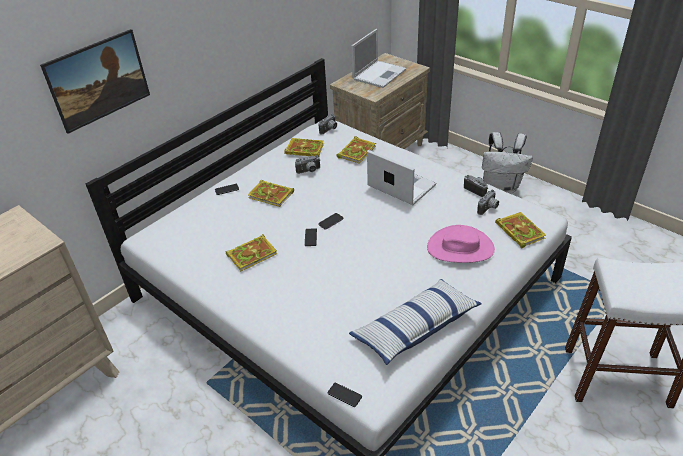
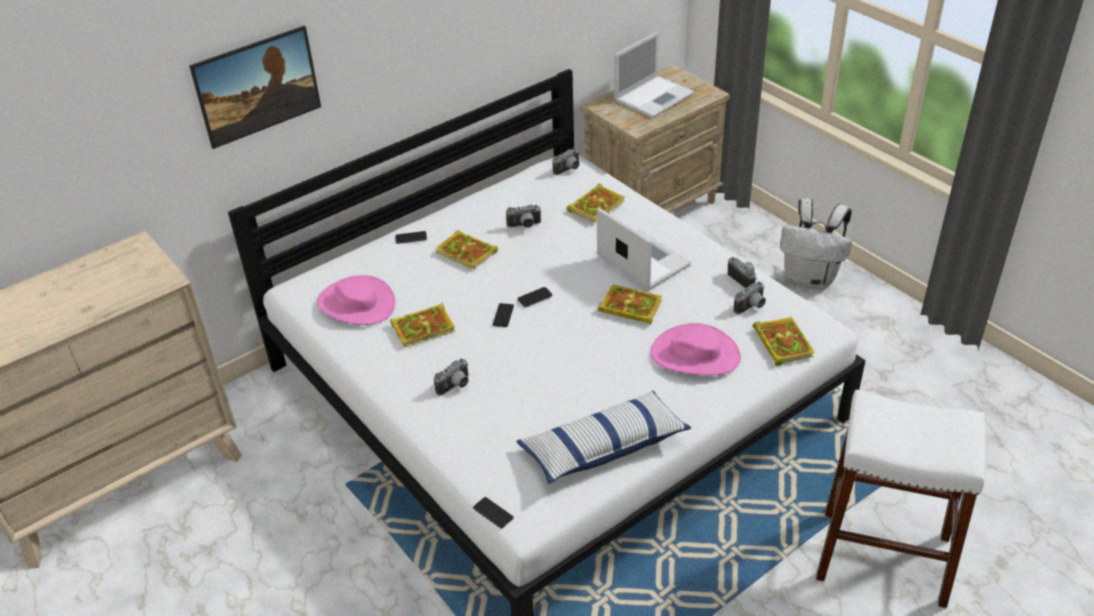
camera: 10 degrees right, 0 degrees up
(196, 243) = (356, 303): none -> pink hat
(288, 296) = (455, 386): none -> camera
(303, 149) = (525, 194): book -> book (629, 307)

